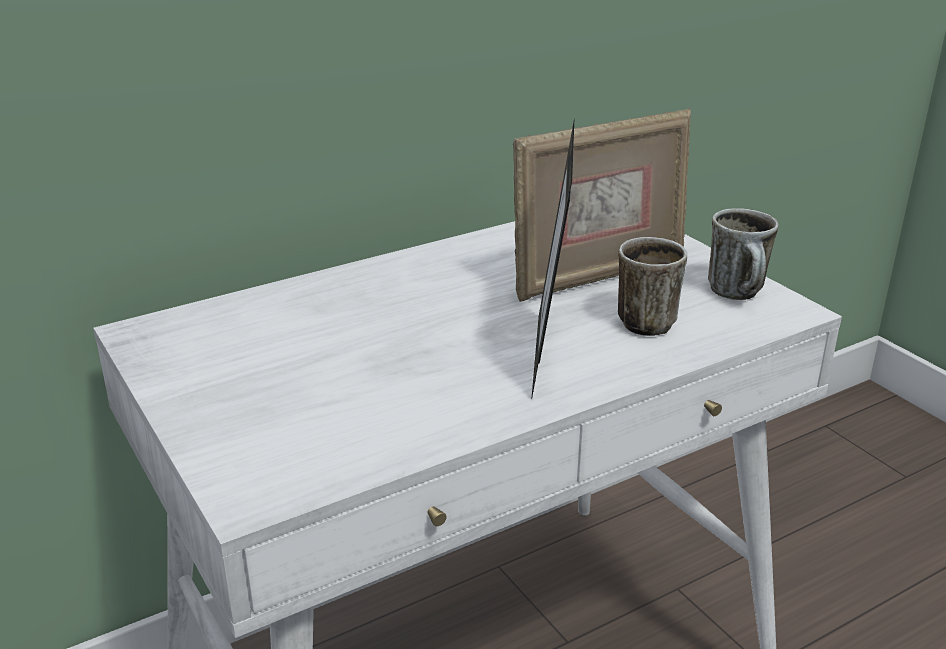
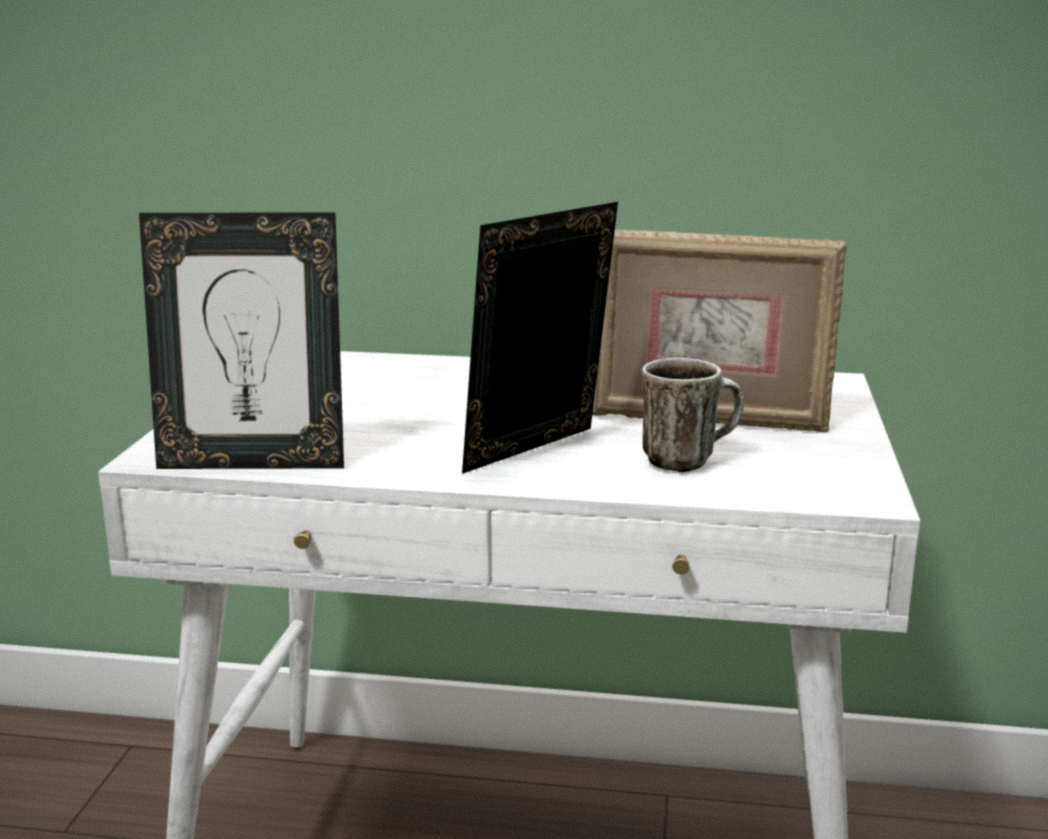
camera: 40 degrees right, 10 degrees down
(351, 464) = (253, 462): none -> picture frame
(740, 295) = (831, 472): mug -> none

